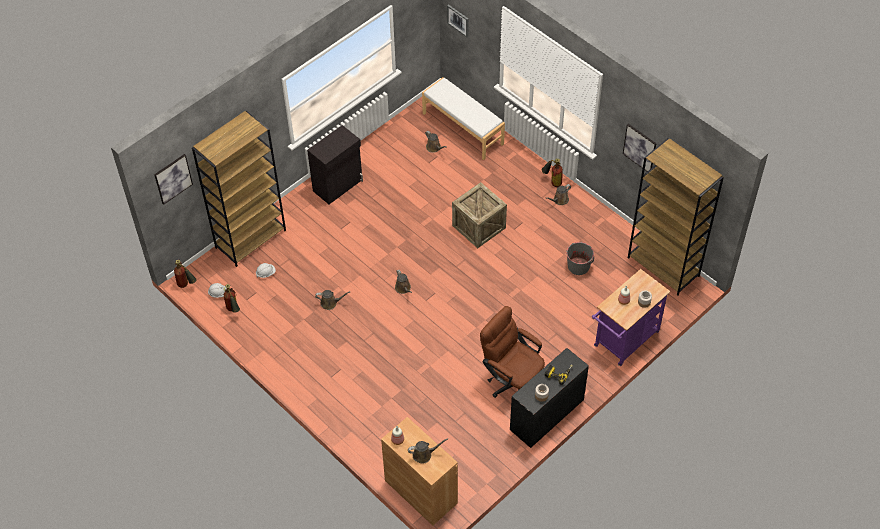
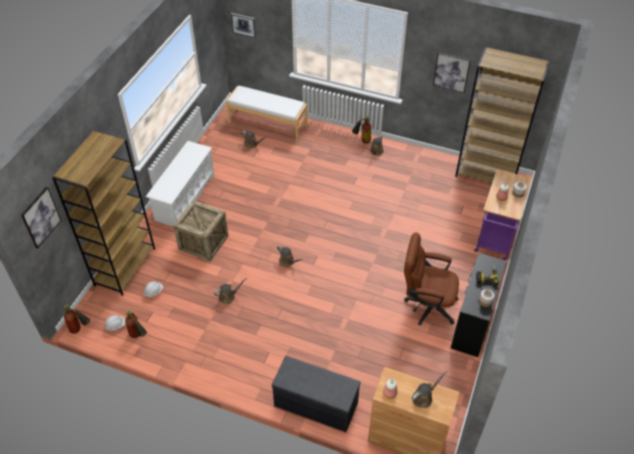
camera: 25 degrees left, 5 degrees down
(338, 185) = (185, 197): black cabinet -> white shoe rack
(357, 431) = (315, 404): none -> grey bench
(479, 227) = (323, 191): crate -> crate (203, 242)
(579, 266) = (422, 195): grey bucket -> none

